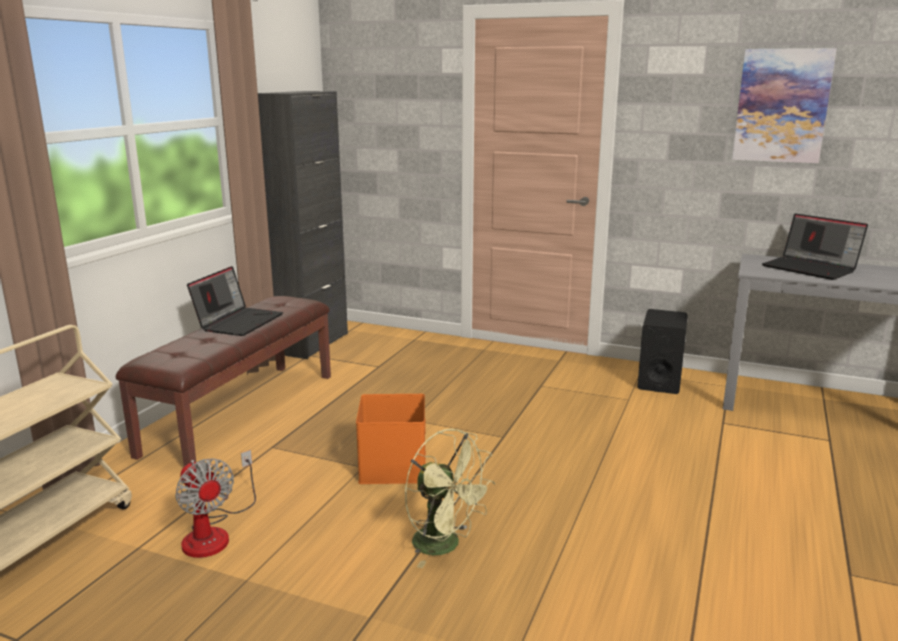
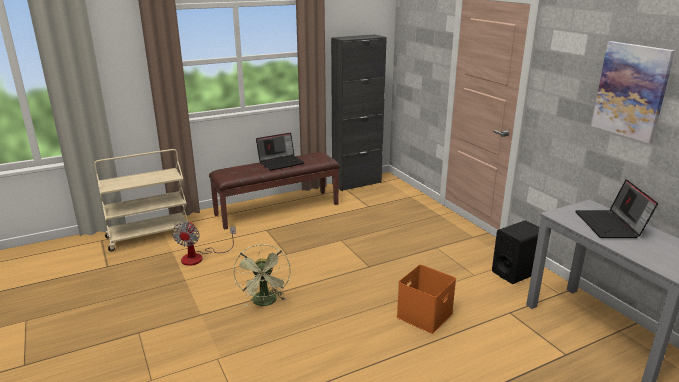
camera: 40 degrees right, 5 degrees up
(394, 467) = (298, 260): orange storage box -> orange storage box (425, 316)

